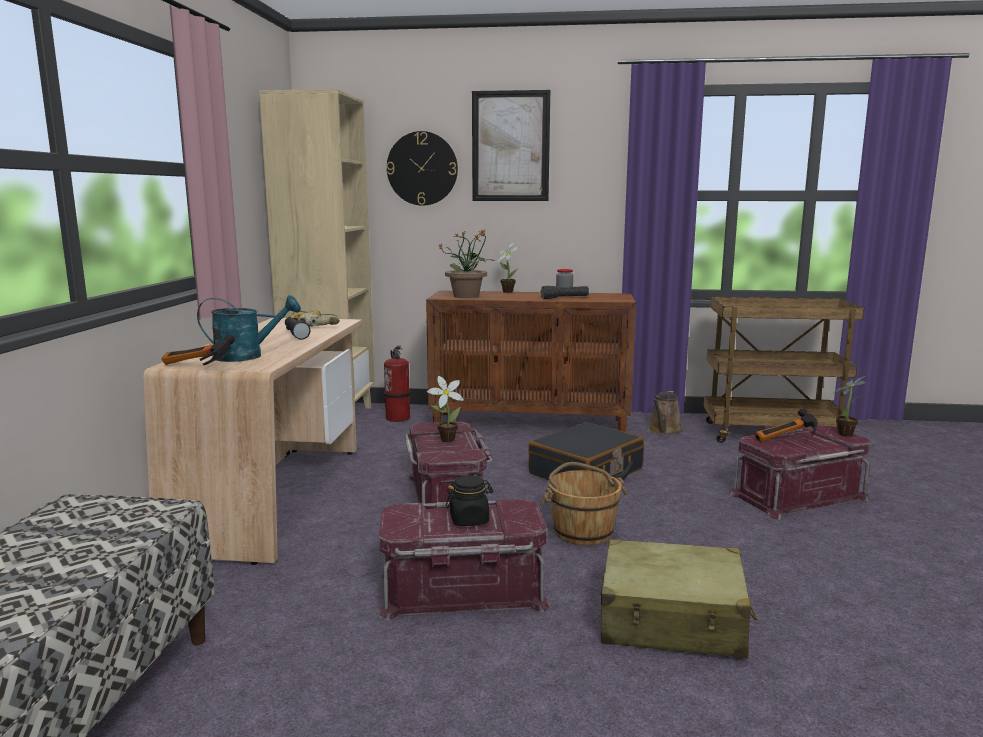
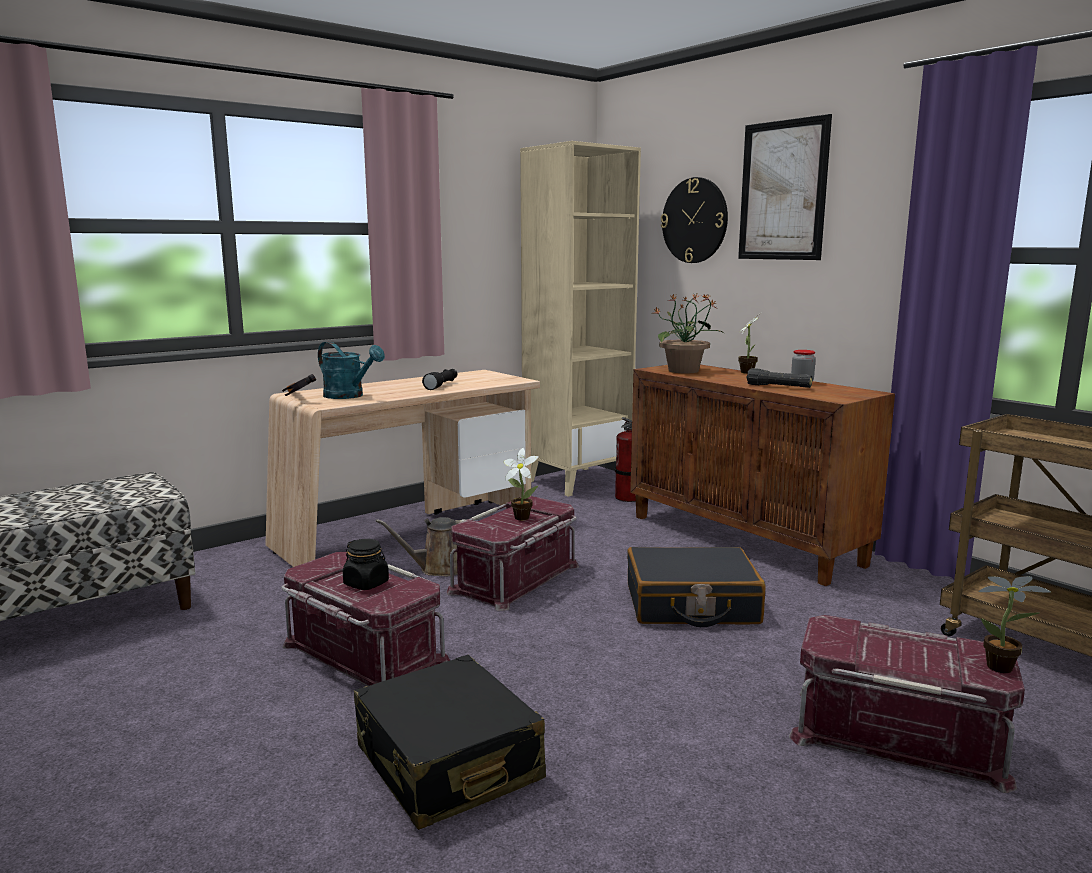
camera: 45 degrees right, 0 degrees up
(315, 324) = (486, 380): power drill -> none
(582, 531) = (557, 654): brown bucket -> none
(664, 430) = (897, 596): brown watering can -> brown watering can (438, 569)
(672, 620) = (447, 764): beige suitcase -> black suitcase
(787, 440) = (876, 640): hammer -> none

